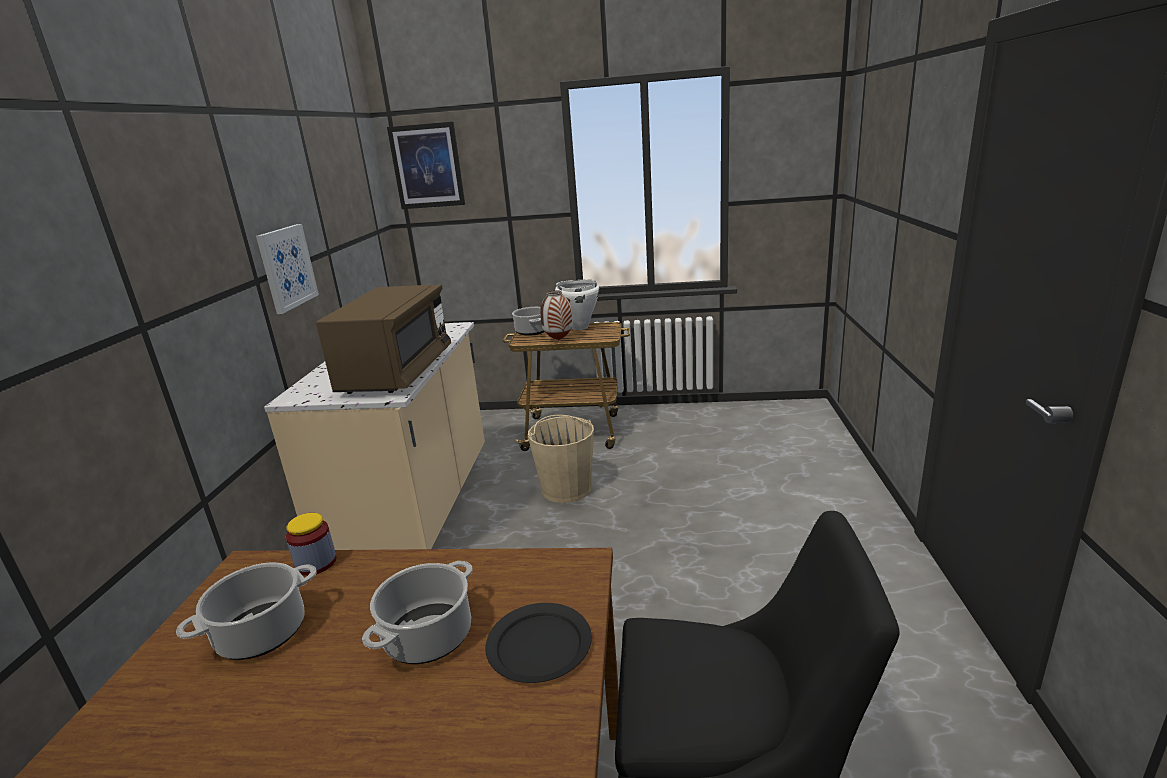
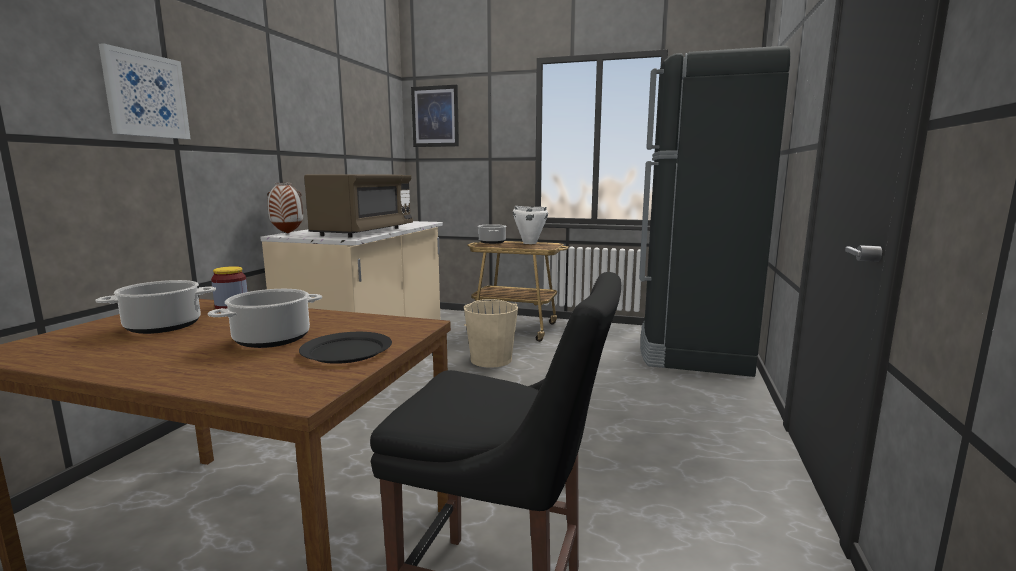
camera: 10 degrees right, 10 degrees down
(287, 267) = (305, 152): picture -> picture (146, 95)
(558, 340) = (508, 246): vase -> vase (287, 233)
(786, 435) = (693, 350): none -> black fridge

